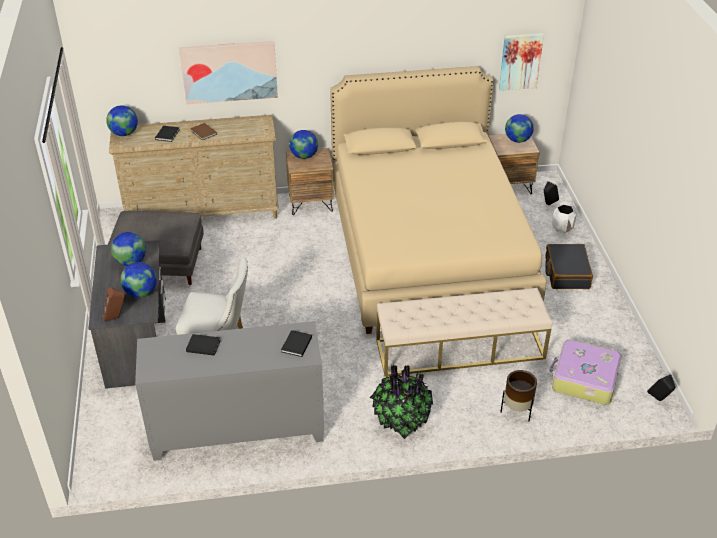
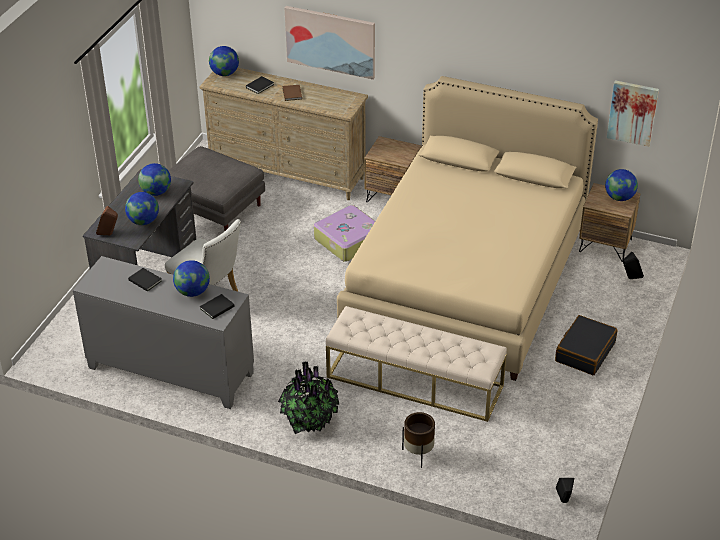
camera: 30 degrees right, 0 degrees up
(304, 156) = (391, 146): globe -> globe (192, 292)
(562, 228) = (623, 307): white planter -> none
(584, 379) = (507, 454): suitcase -> suitcase (347, 240)

